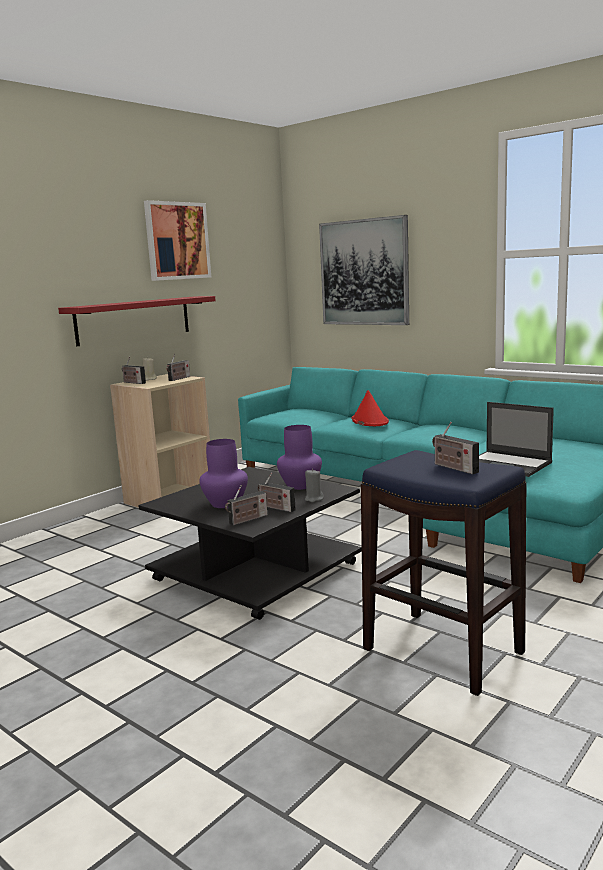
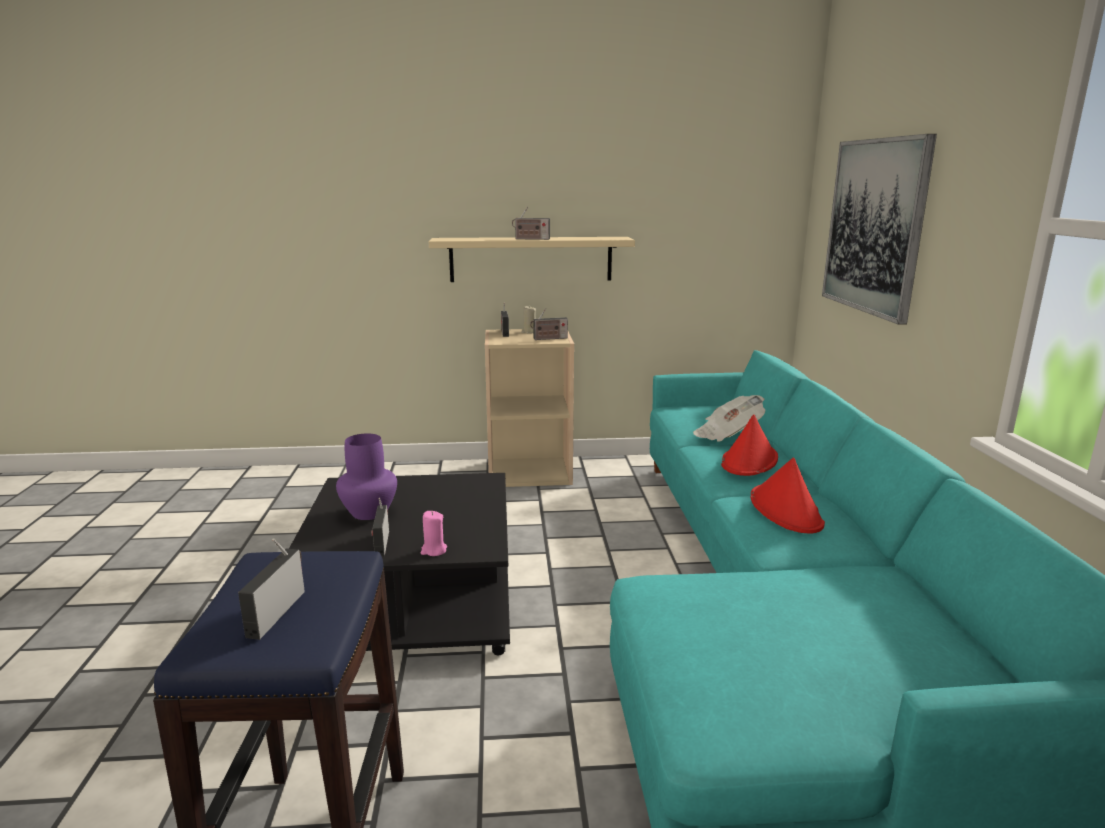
camera: 45 degrees right, 5 degrees up
(134, 320) = (531, 259): red shelf -> beige shelf
(177, 241) = (609, 164): picture -> none
(247, 520) = (327, 544): radio -> radio (530, 239)
(299, 485) = (472, 523): purple vase -> none
(313, 499) = (433, 550): grey candle -> pink candle
(327, 417) = (727, 435): none -> newspaper
(431, 430) = (786, 510): none -> red hat
(508, 464) = (711, 631): laptop -> none

